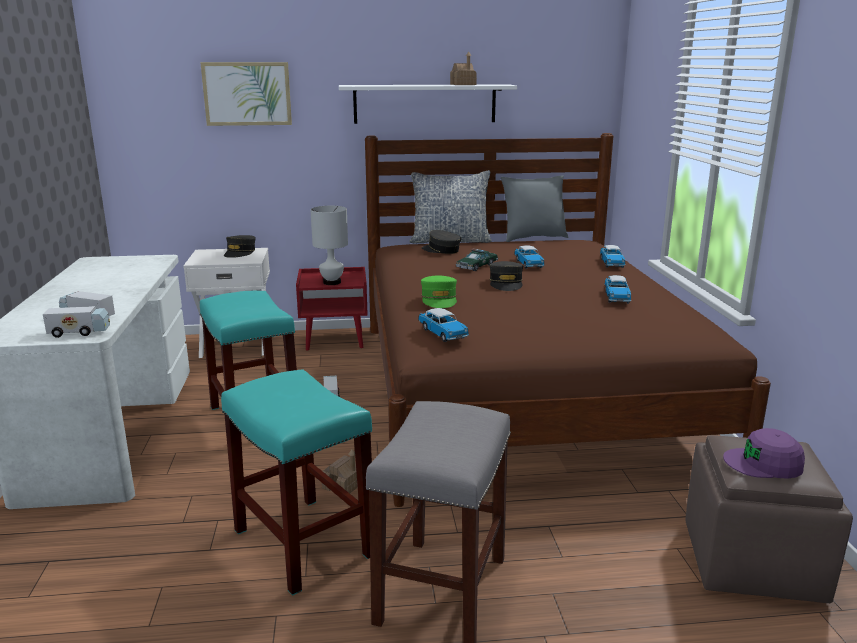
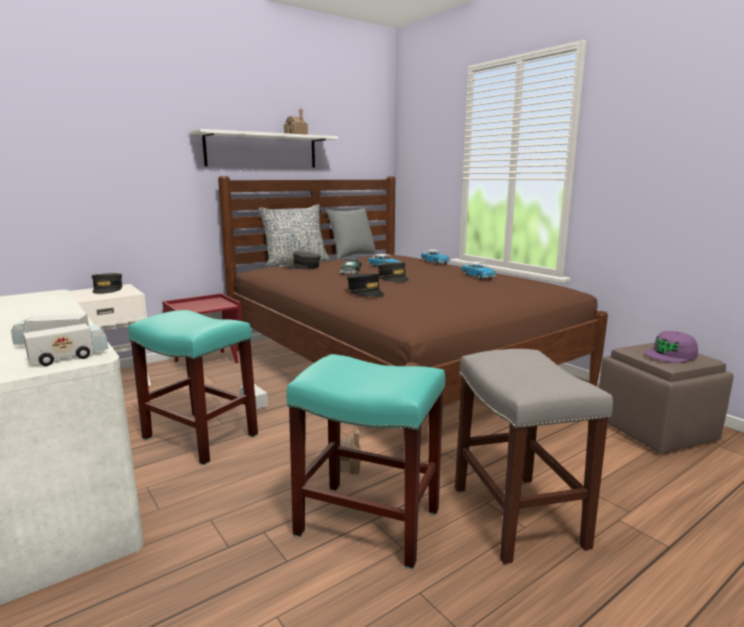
camera: 30 degrees left, 5 degrees down
(247, 94) = (100, 135): picture -> none
(331, 282) = (206, 307): white table lamp -> none
(439, 300) = (365, 292): green cap -> black cap
(443, 333) = (410, 310): toy car -> none

